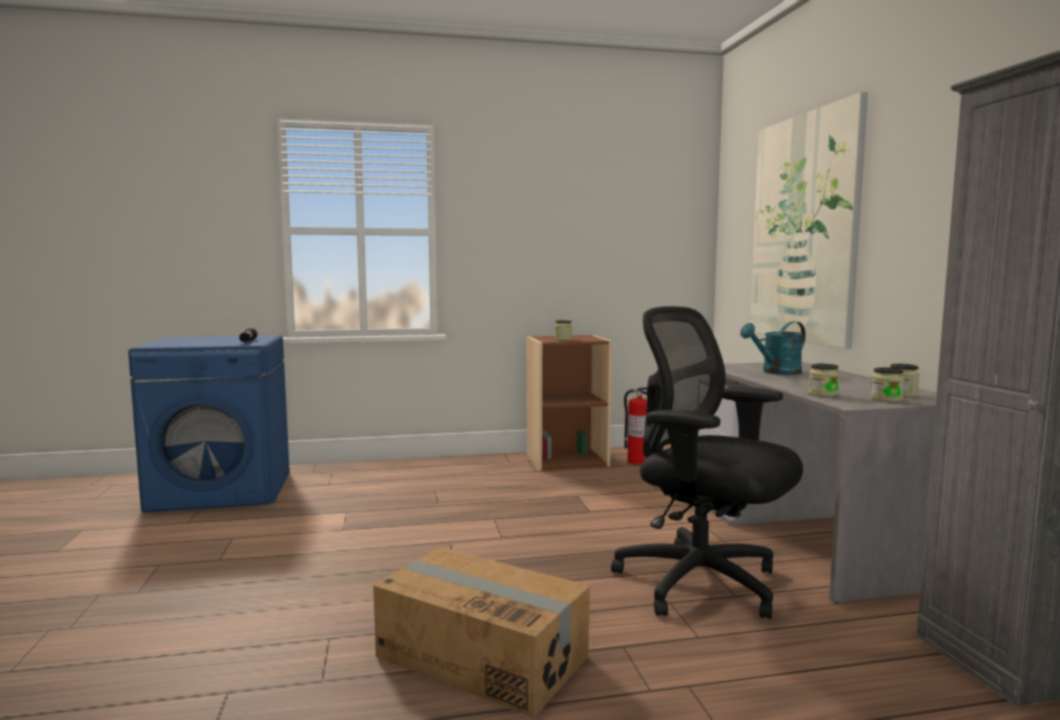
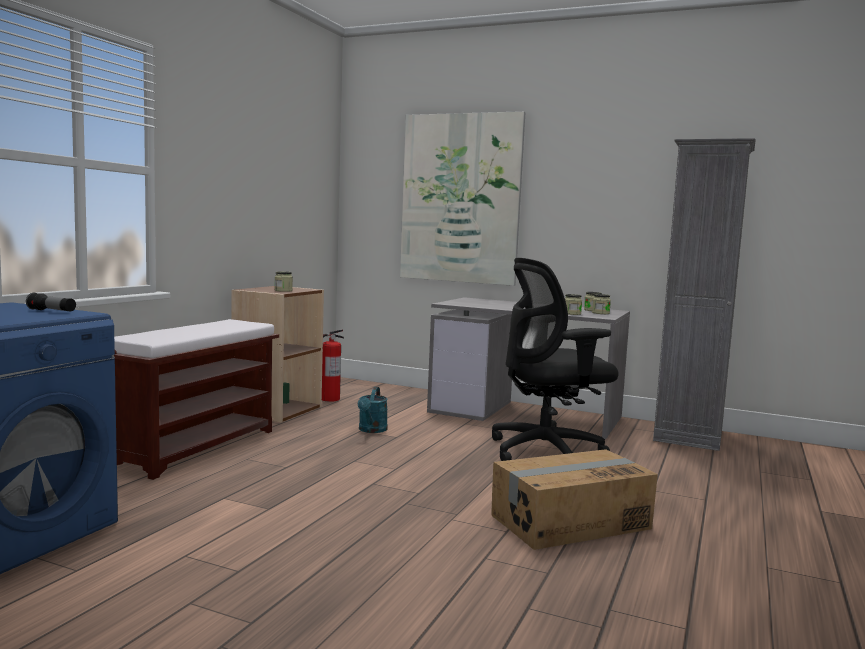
camera: 55 degrees left, 0 degrees up
(434, 471) = (195, 447): none -> brown bench
(776, 372) = (494, 305): turquoise watering can -> turquoise watering can (371, 430)

